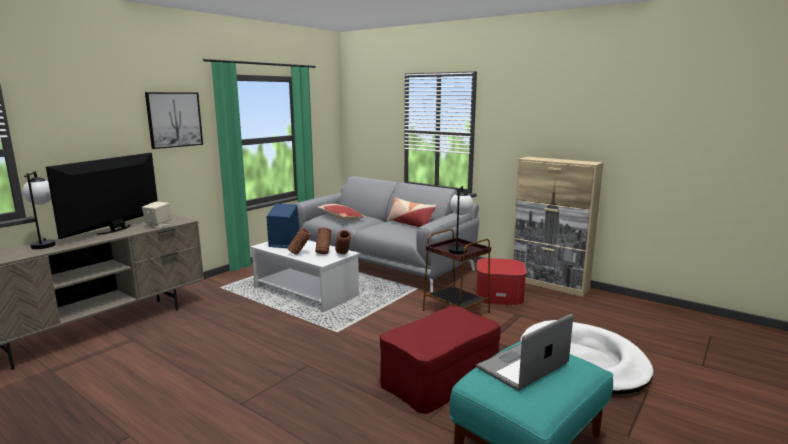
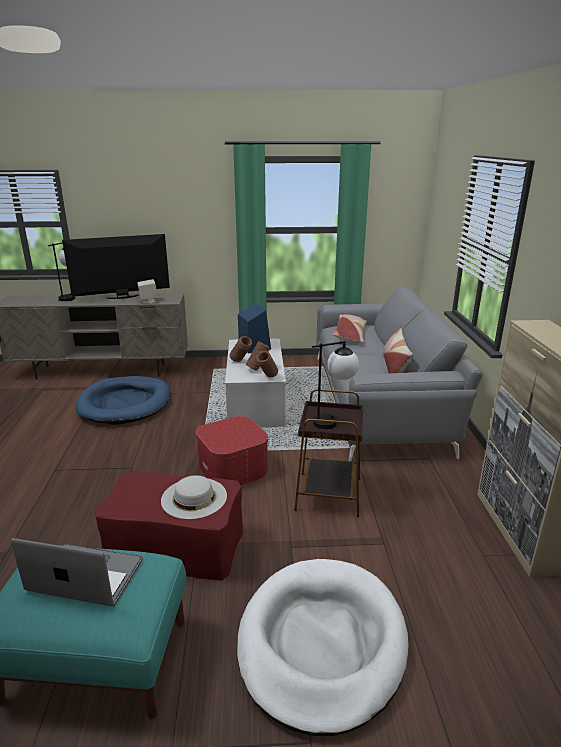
camera: 50 degrees right, 10 degrees up
(174, 119) = (197, 203): picture -> none
(191, 338) = (125, 403): none -> blue dog bed
(454, 322) = (194, 497): none -> white hat
(499, 295) = (417, 505): ottoman -> ottoman (233, 468)

